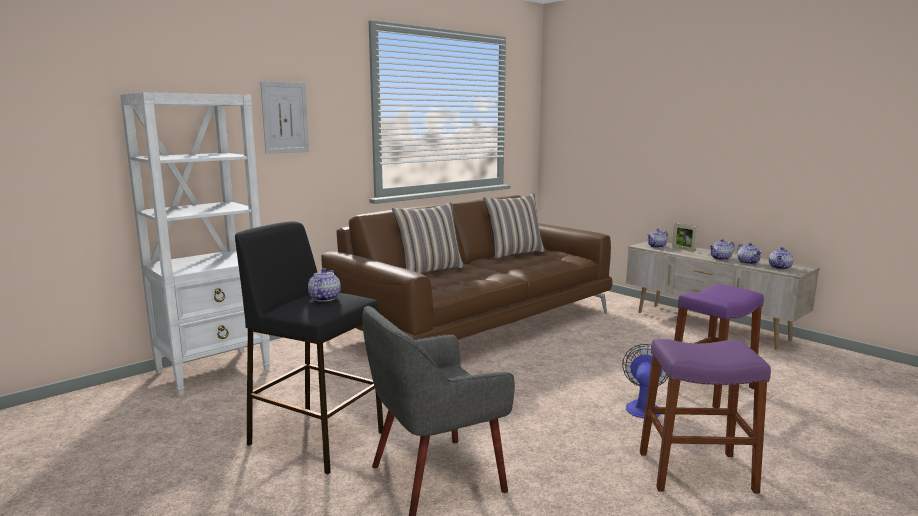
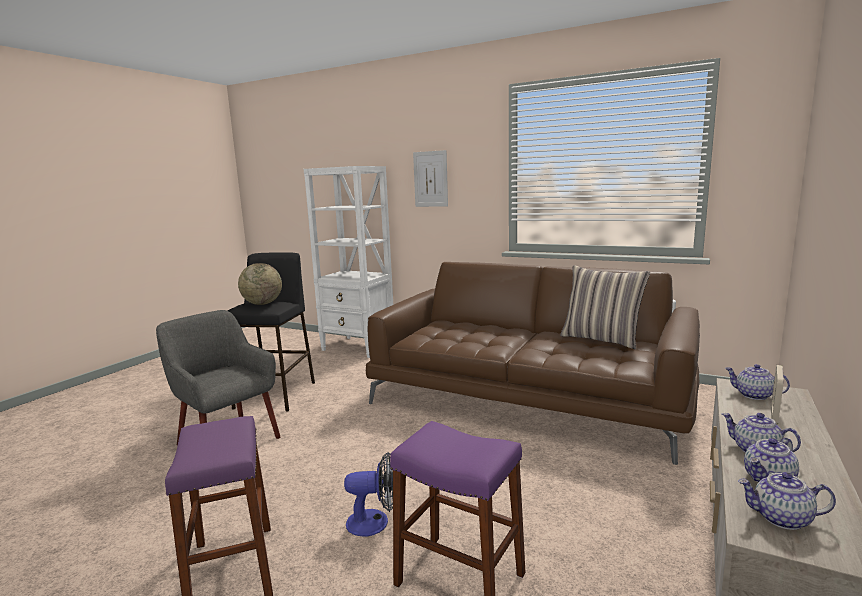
camera: 70 degrees right, 0 degrees up
(324, 298) = (262, 304): teapot -> globe
(430, 270) = (481, 325): pillow -> none

